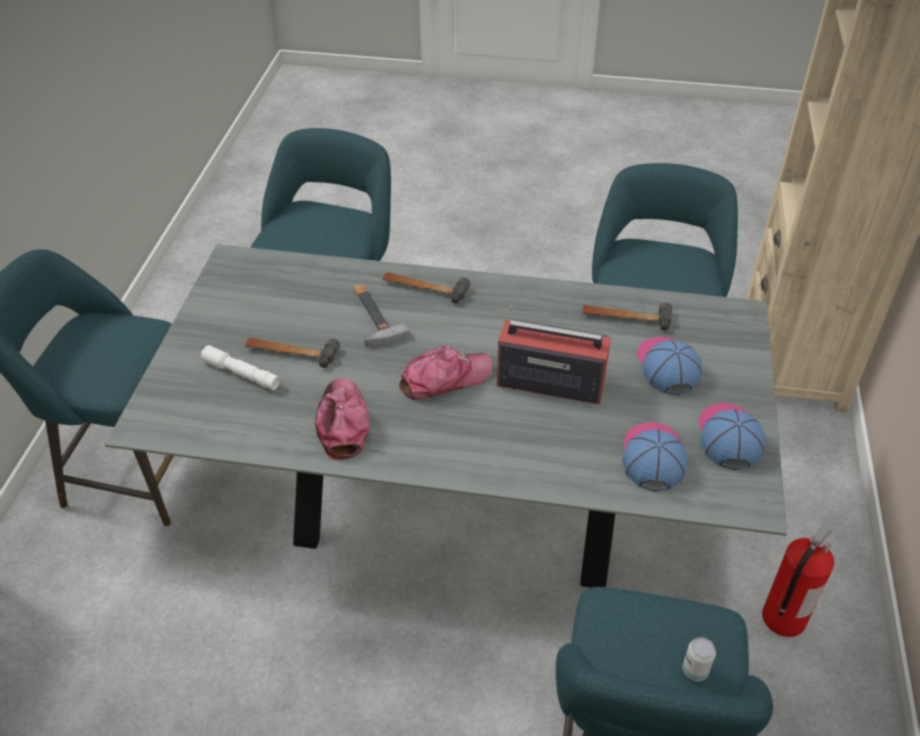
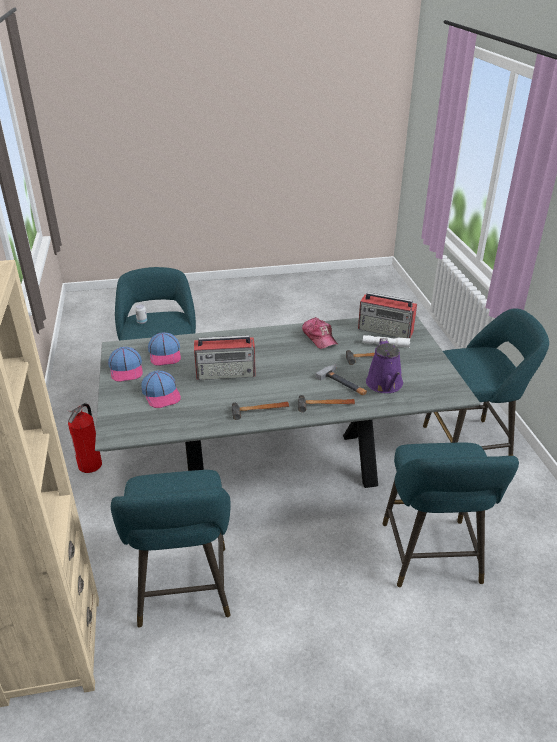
camera: 160 degrees right, 10 degrees down
(207, 407) = (386, 330): none -> radio
(315, 299) = (385, 385): none -> purple watering can
(444, 379) = (283, 363): cap -> none
(626, 317) = (191, 416): hammer -> hammer (260, 411)

